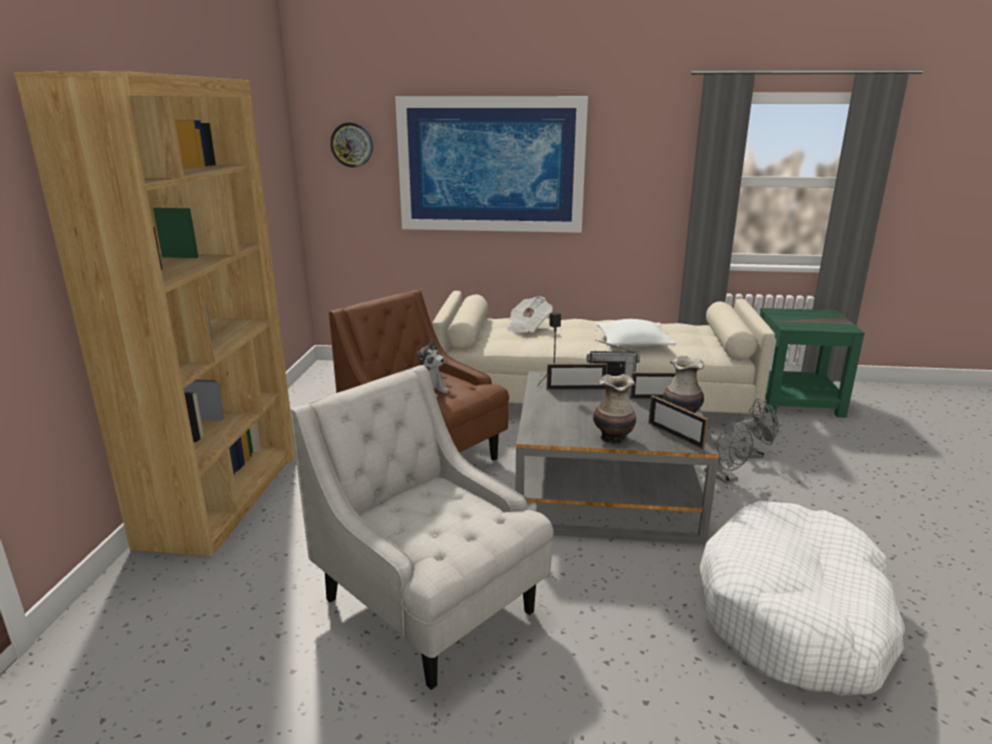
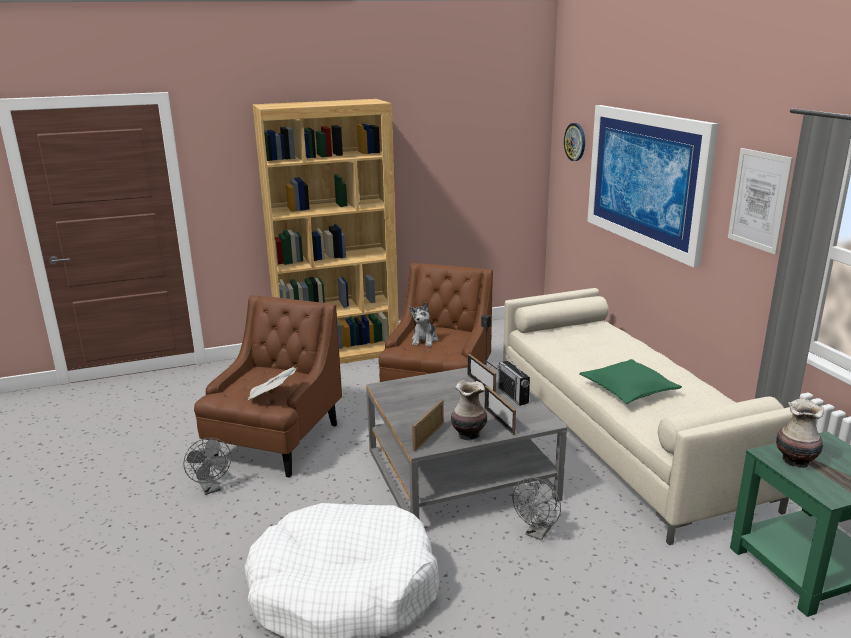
camera: 65 degrees right, 0 degrees up
(431, 607) = (276, 443): white armchair -> brown armchair
(527, 327) = (600, 340): newspaper -> newspaper (271, 396)
(614, 438) = (402, 414): vase -> vase (796, 461)
(633, 343) = (628, 390): white pillow -> green pillow
(645, 156) = (759, 200): none -> picture
(752, 454) = (606, 545): grey fan -> grey fan (211, 488)

